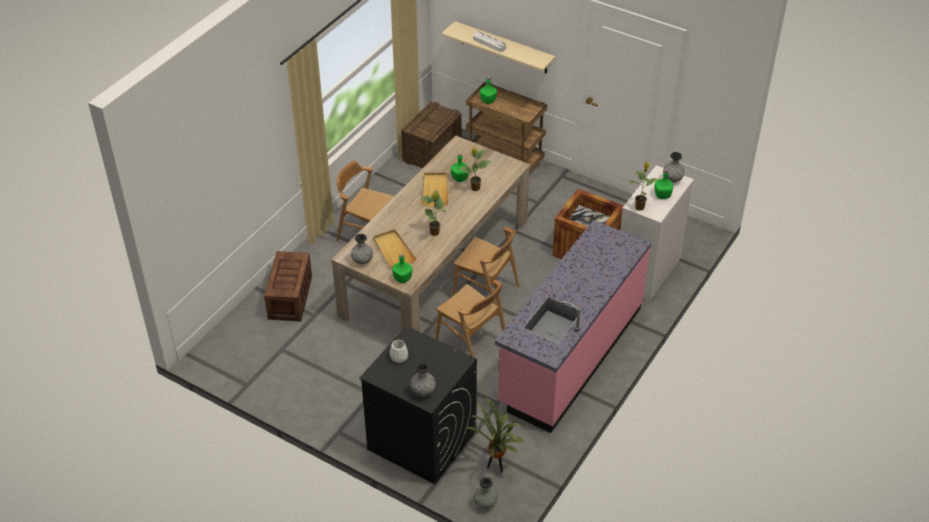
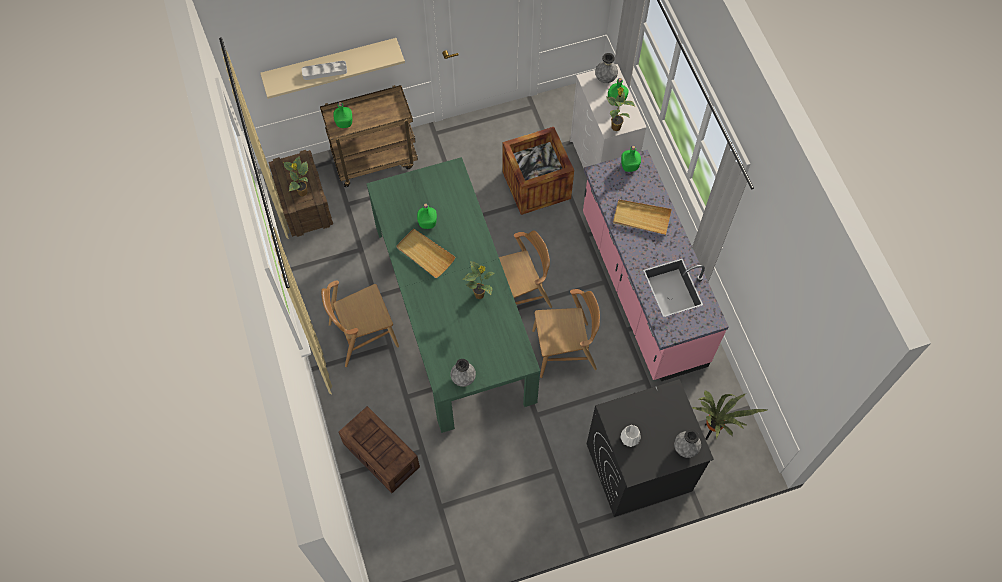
camera: 50 degrees left, 20 degrees up
(393, 251) = (472, 343): beige tray -> beige tray (641, 218)
(402, 278) = (513, 362): green bottle -> green bottle (629, 166)
(436, 267) = (453, 311): beige dining table -> green dining table
(475, 188) = (452, 221): potted plant -> potted plant (303, 193)
(485, 504) = (740, 468): grey vase -> none

